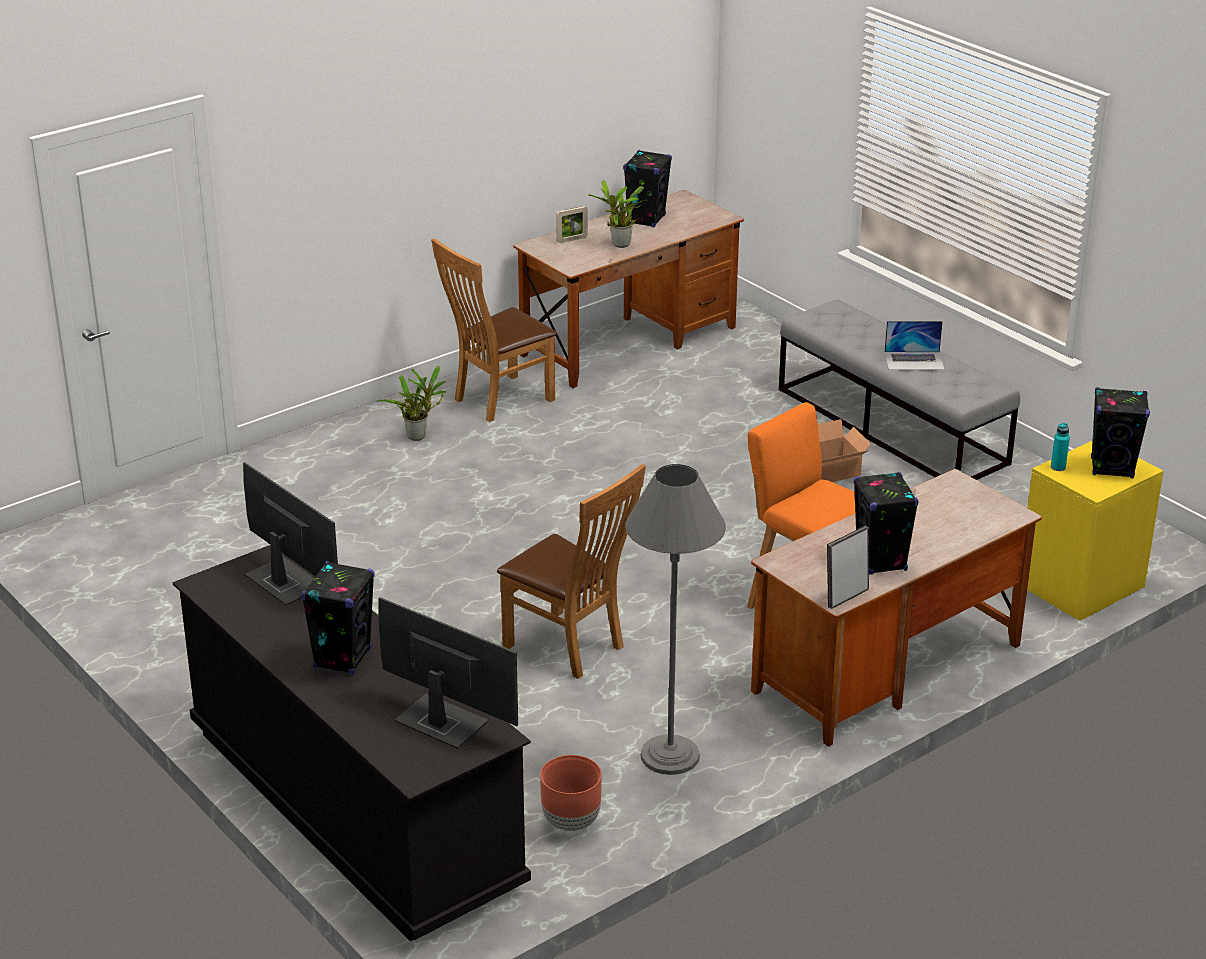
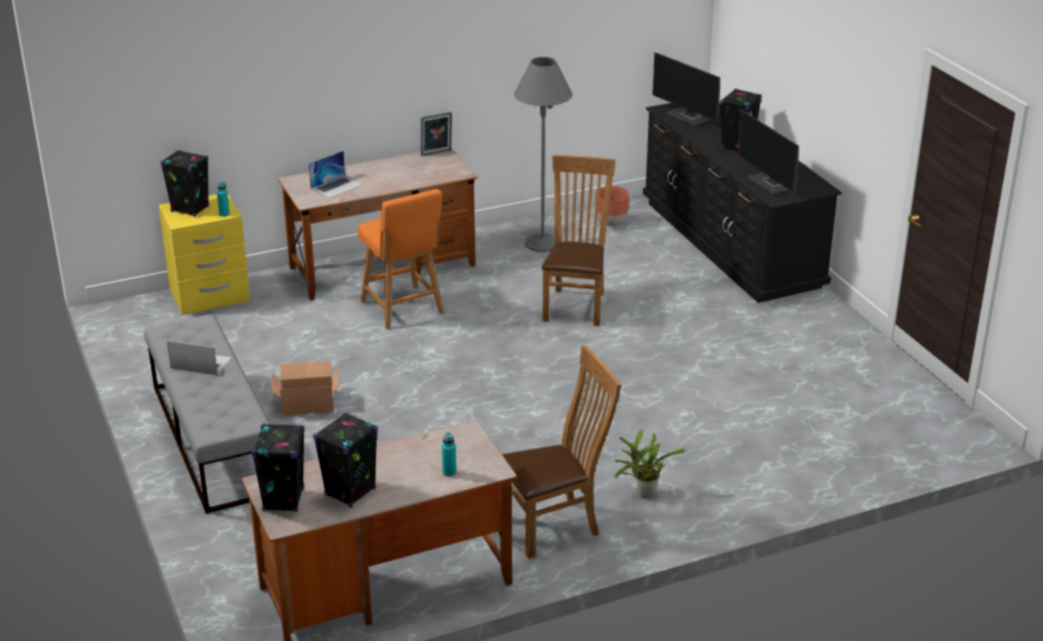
camera: 165 degrees left, 0 degrees up
(570, 647) = (576, 305): brown chair -> brown chair turned 45 degrees clockwise
(572, 239) = (449, 472): picture frame -> turquoise bottle
(619, 246) = (403, 455): potted plant -> none
(881, 561) = (400, 166): black speaker -> black speaker (283, 500)
(941, 512) = (337, 186): none -> laptop

